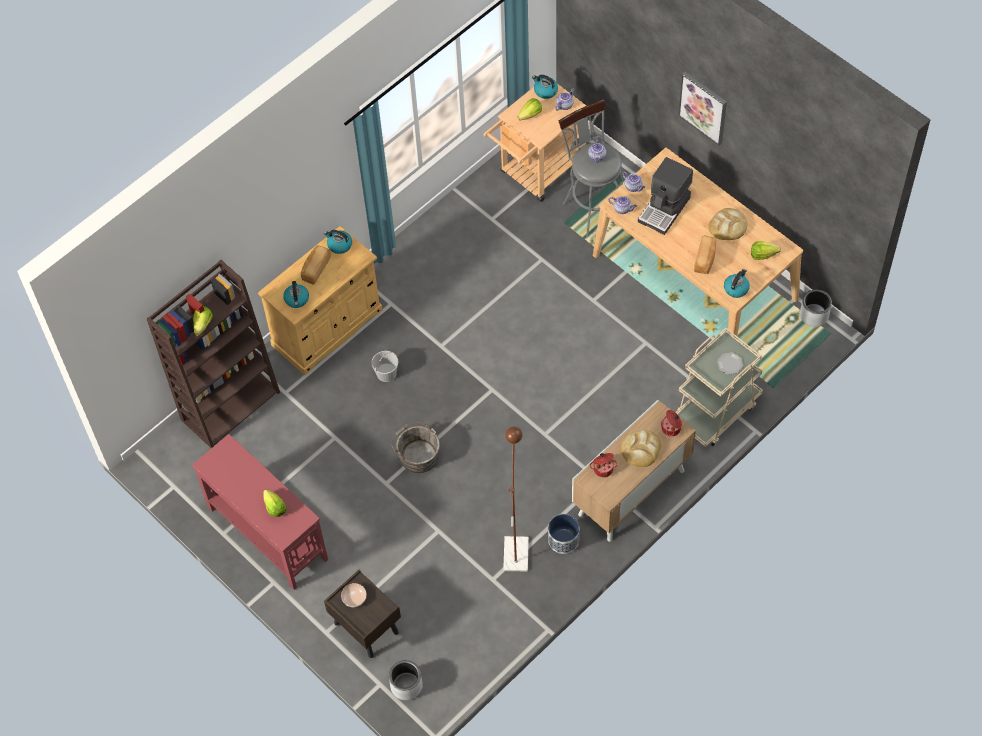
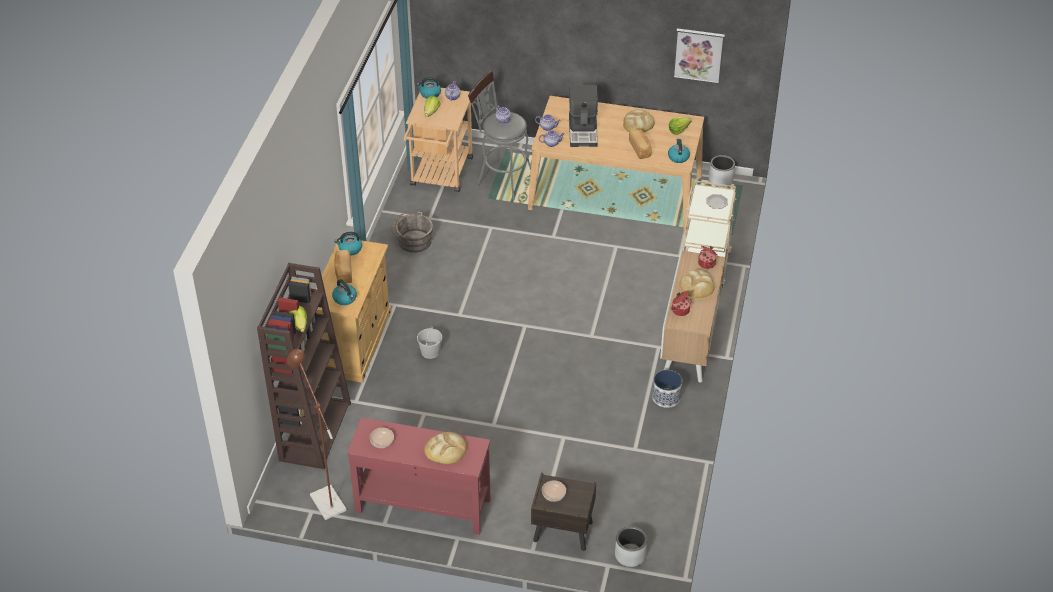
camera: 35 degrees left, 15 degrees down
(228, 469) = (382, 442): none -> bowl
(275, 508) = (446, 450): lettuce -> bread
(417, 454) = (502, 394): grey bucket -> grey bucket (413, 241)
(516, 547) = (634, 419): brown floor lamp -> brown floor lamp (324, 498)
(703, 107) = (580, 36): picture -> picture (698, 55)

